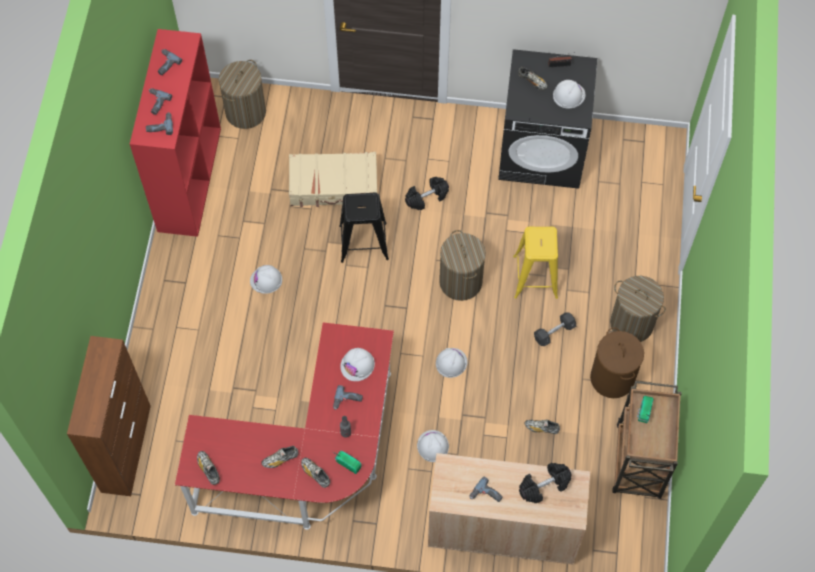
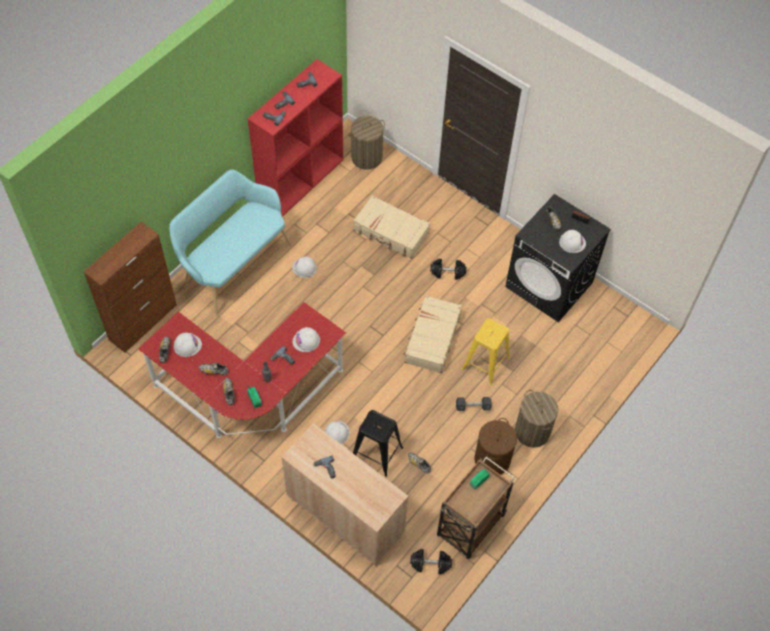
camera: 30 degrees right, 5 degrees down
(182, 321) = (233, 264): none -> turquoise bench
(363, 242) = (385, 278): black stool -> black stool (377, 453)
(451, 362) = (388, 386): white hard hat -> white hard hat (187, 345)
(460, 281) = (432, 338): laundry basket -> beige suitcase
(544, 485) = (369, 486): black dumbbell -> black dumbbell (430, 563)

